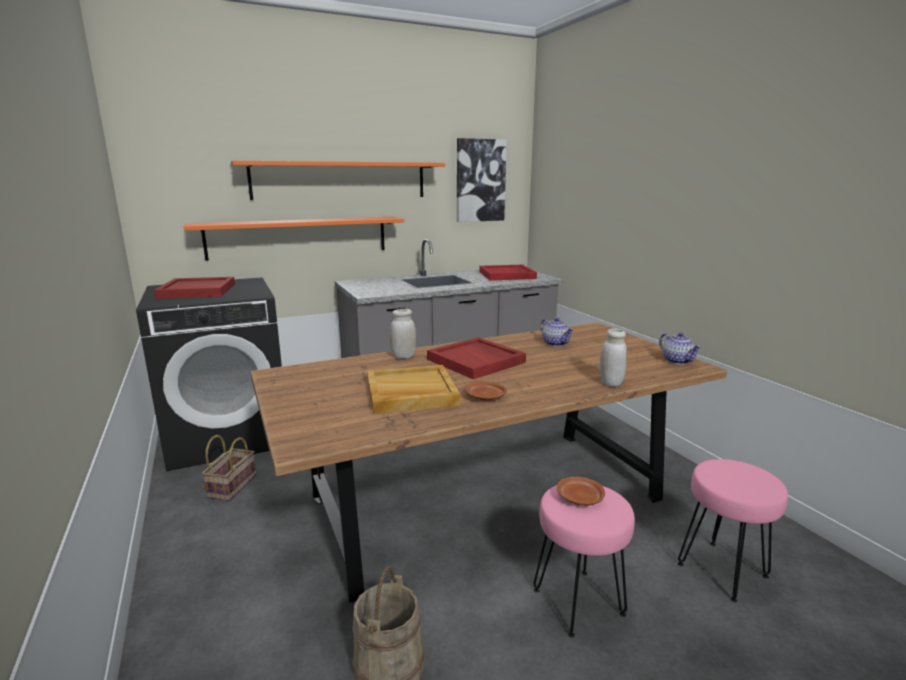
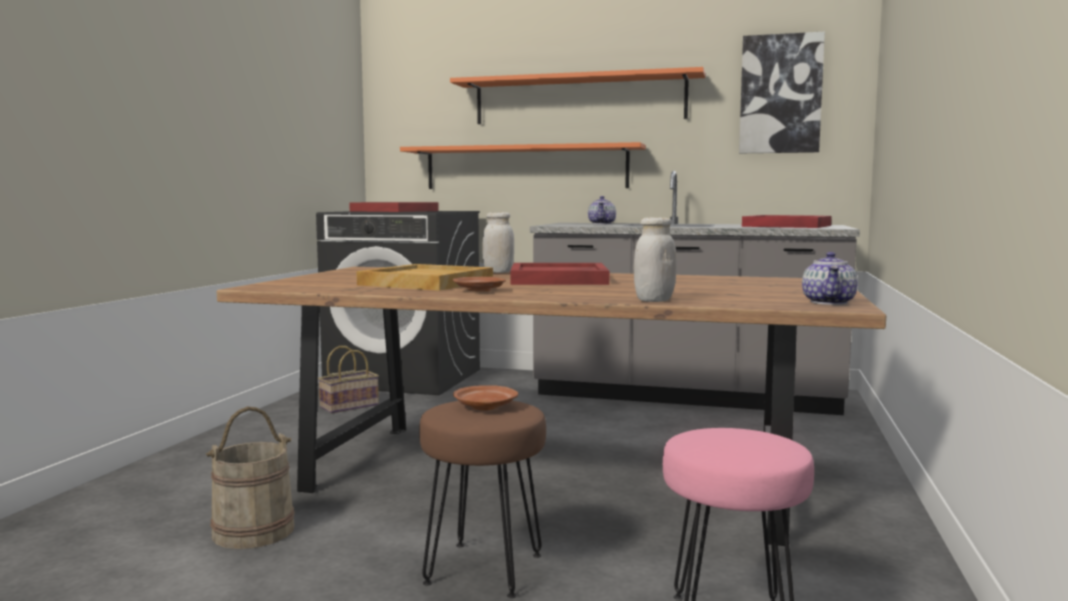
camera: 40 degrees right, 10 degrees down
(555, 343) = (704, 281): teapot -> teapot (602, 223)
(578, 602) = (482, 569): pink stool -> brown stool

